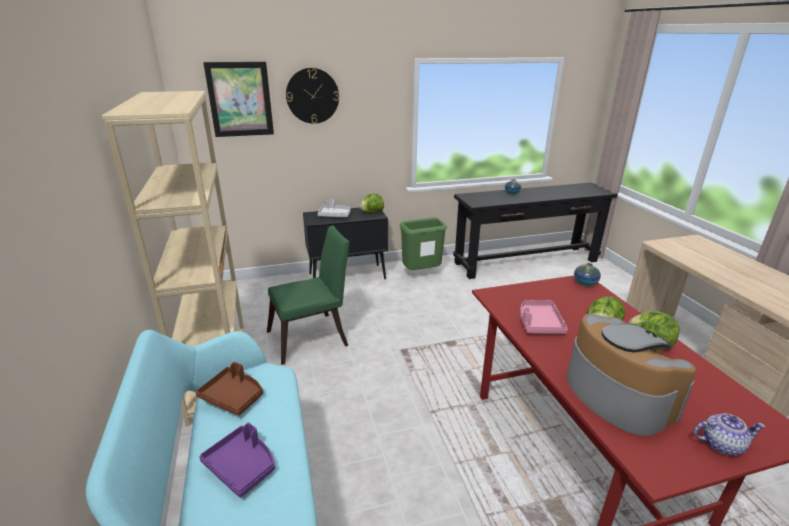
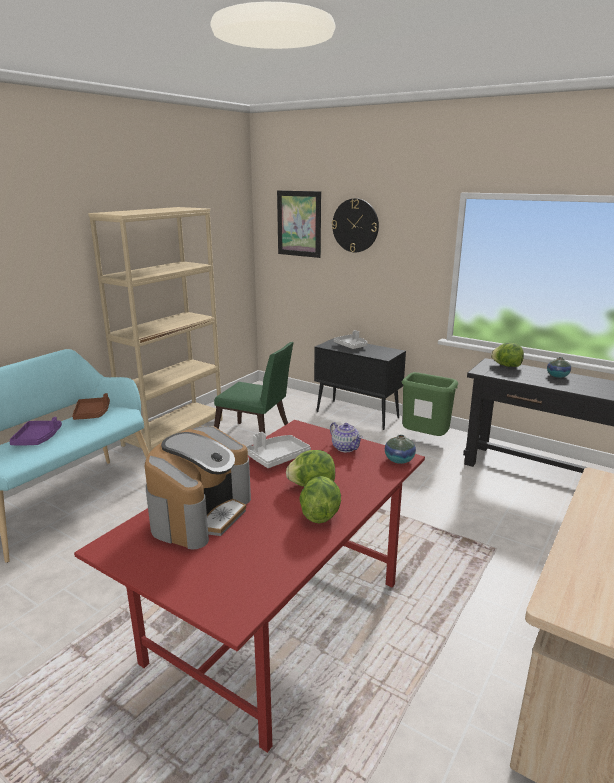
camera: 50 degrees right, 5 degrees down
(372, 212) = (386, 353): lettuce -> lettuce (506, 366)
(539, 323) = (277, 457): pink tray -> grey tray
(720, 444) = (176, 575): teapot -> teapot (345, 447)

